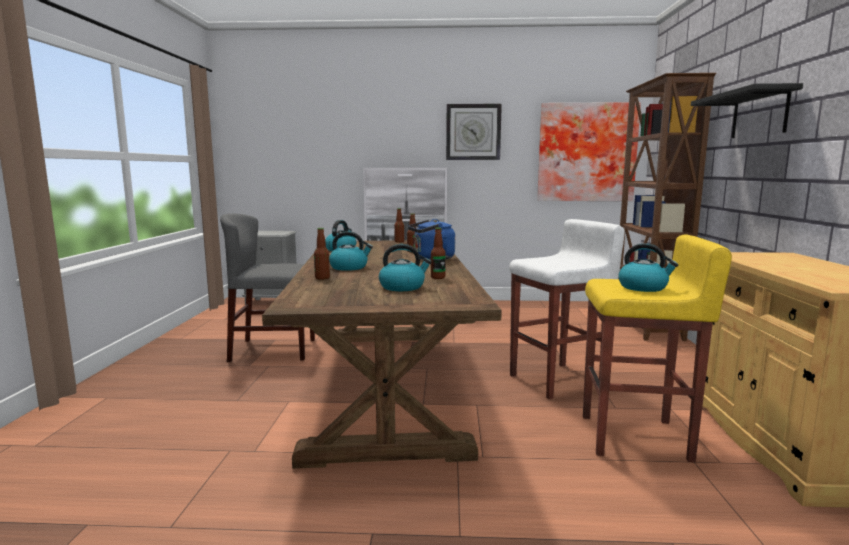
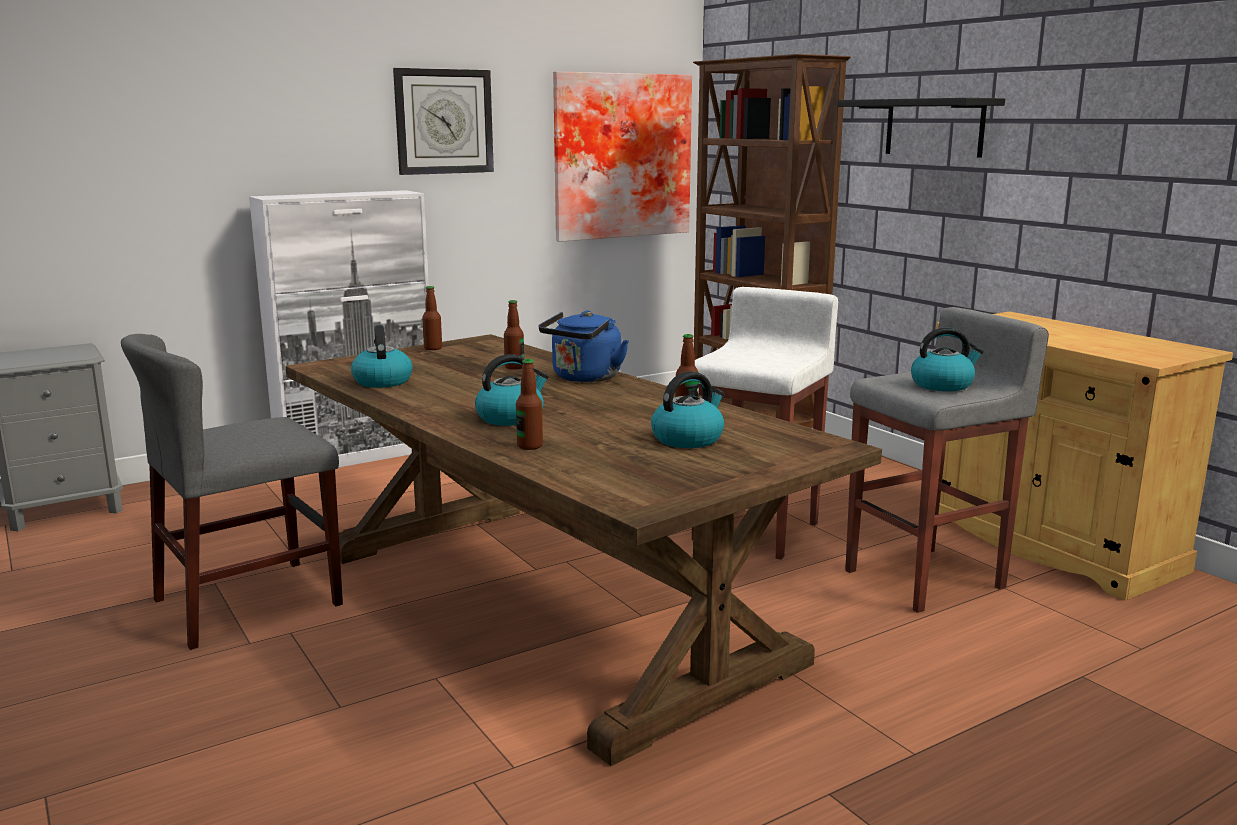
camera: 35 degrees left, 5 degrees up
(636, 438) = (927, 579): yellow stool -> grey stool

